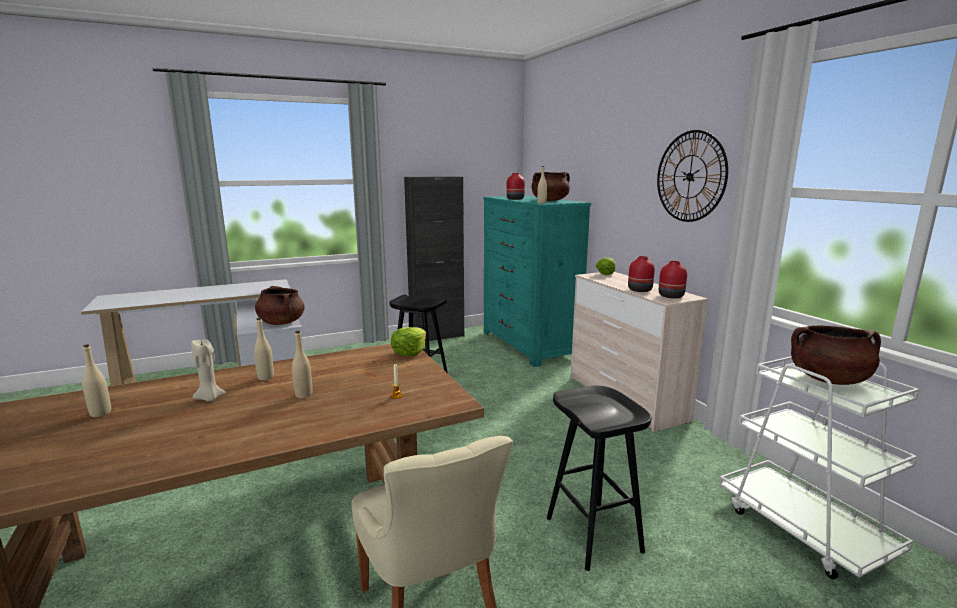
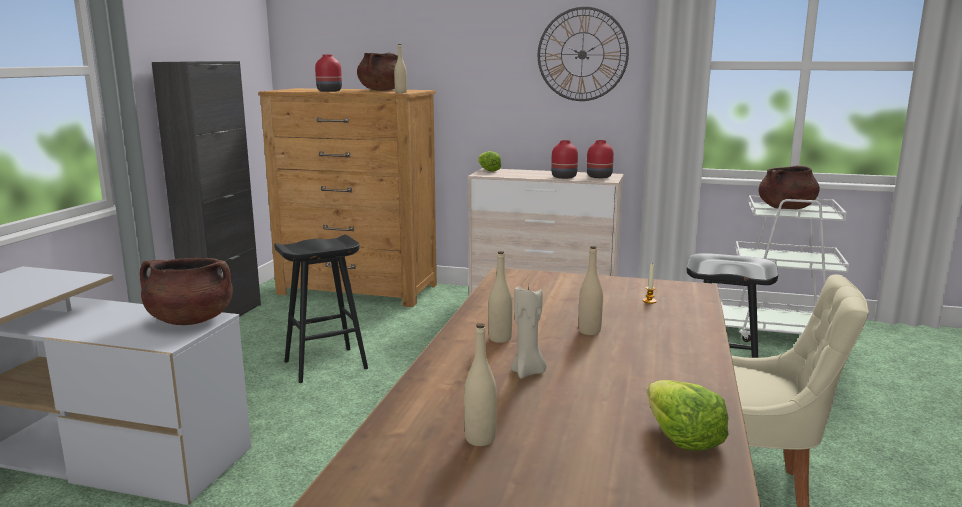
camera: 50 degrees left, 0 degrees up
(409, 352) = (531, 275): lettuce -> lettuce (682, 438)
(528, 344) = (358, 290): turquoise dresser -> brown dresser

